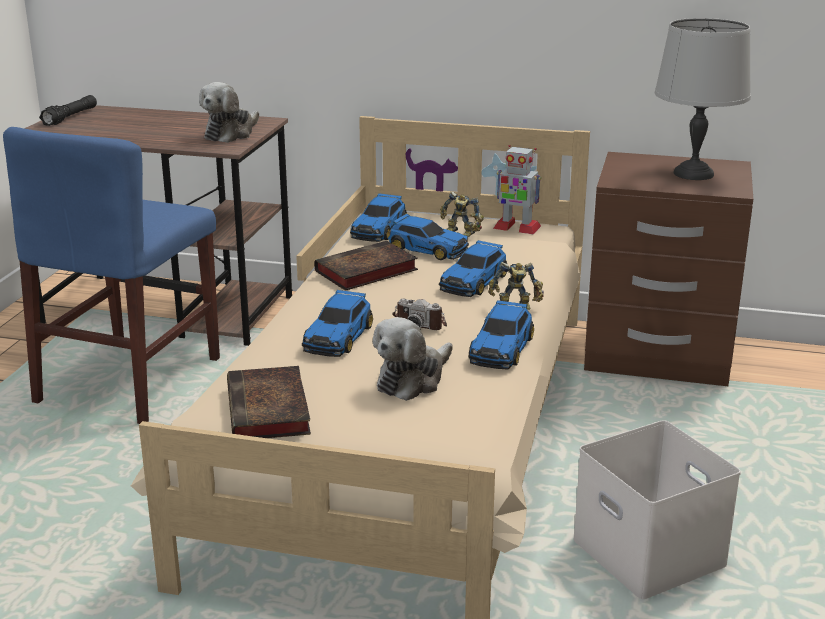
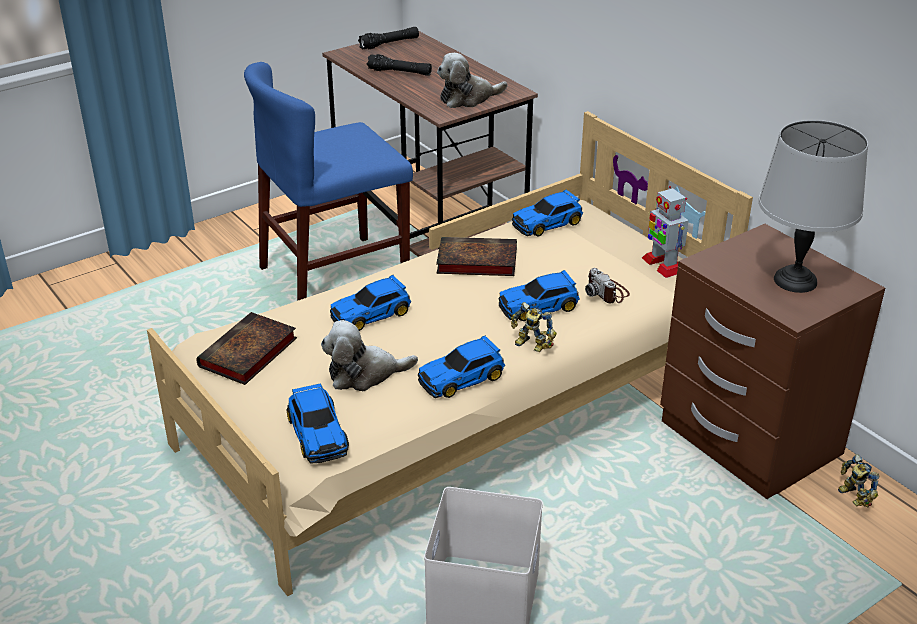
camera: 40 degrees right, 10 degrees up
(124, 132) = (399, 72): none -> black flashlight
(421, 323) = (443, 327): camera -> camera (607, 292)
(427, 249) = (553, 258): toy car -> toy car (318, 433)
(460, 234) = (603, 253): toy robot -> toy robot (852, 497)

